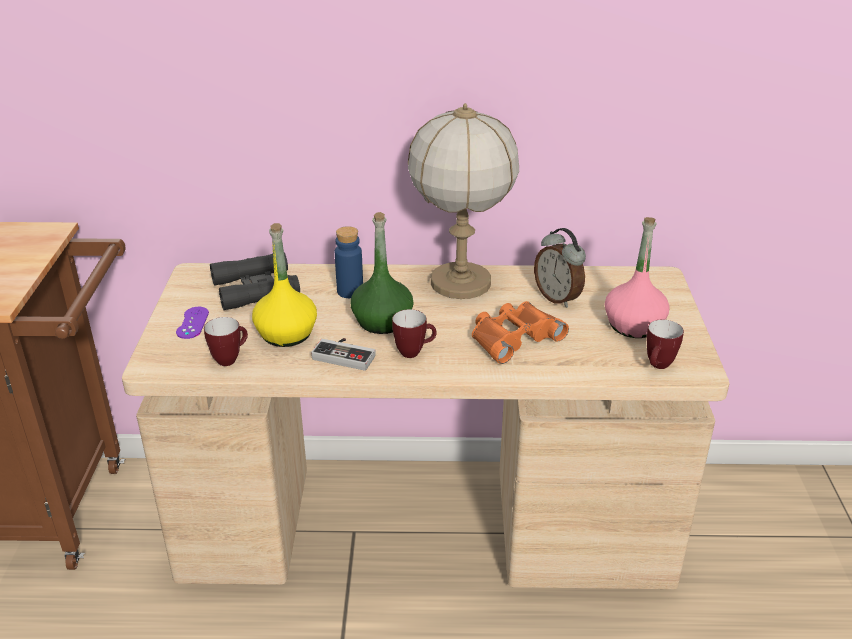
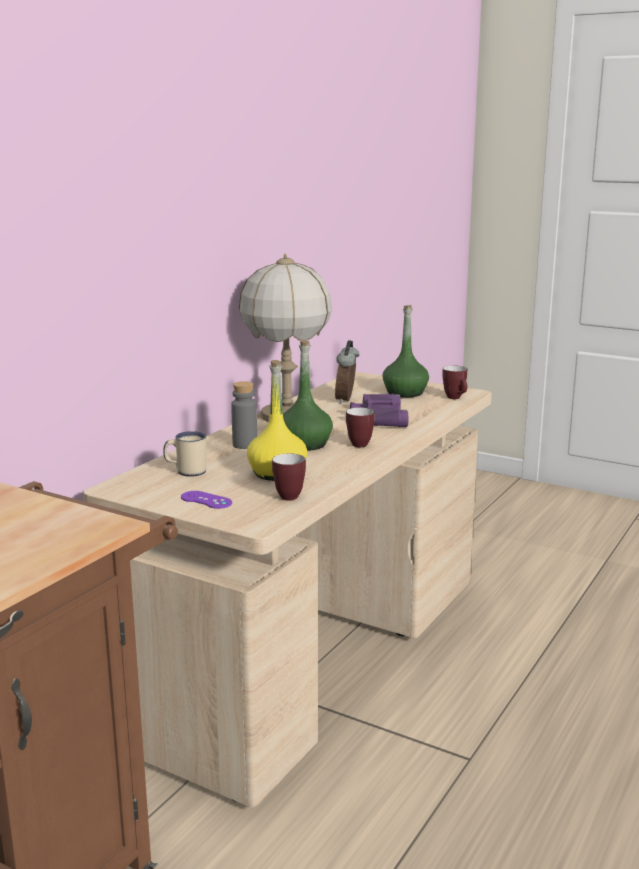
camera: 60 degrees left, 15 degrees down
(255, 289) = (186, 471): black binoculars -> beige mug
(346, 354) = (335, 461): game controller -> none
(350, 291) = (245, 445): blue bottle -> grey bottle
(513, 337) = (378, 418): orange binoculars -> purple binoculars
(558, 298) = (347, 400): alarm clock -> alarm clock turned 105 degrees clockwise
(633, 325) = (404, 393): pink bottle -> green bottle

